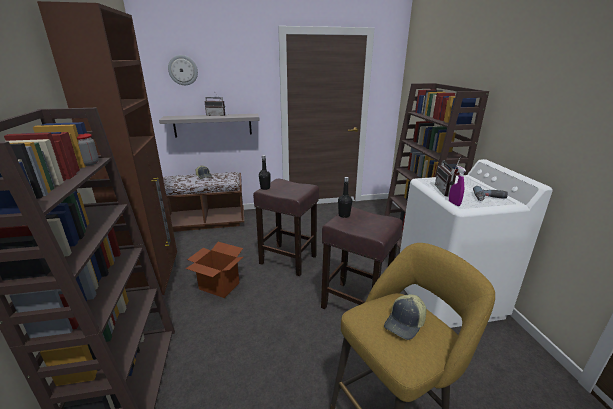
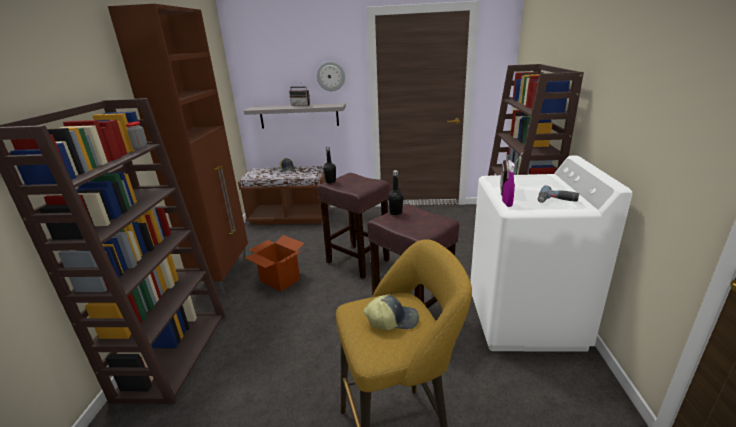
camera: 15 degrees right, 0 degrees up
(183, 70) = (269, 59): wall clock -> wall clock (331, 76)
(405, 323) = (392, 319): cap -> cap turned 150 degrees counterclockwise

